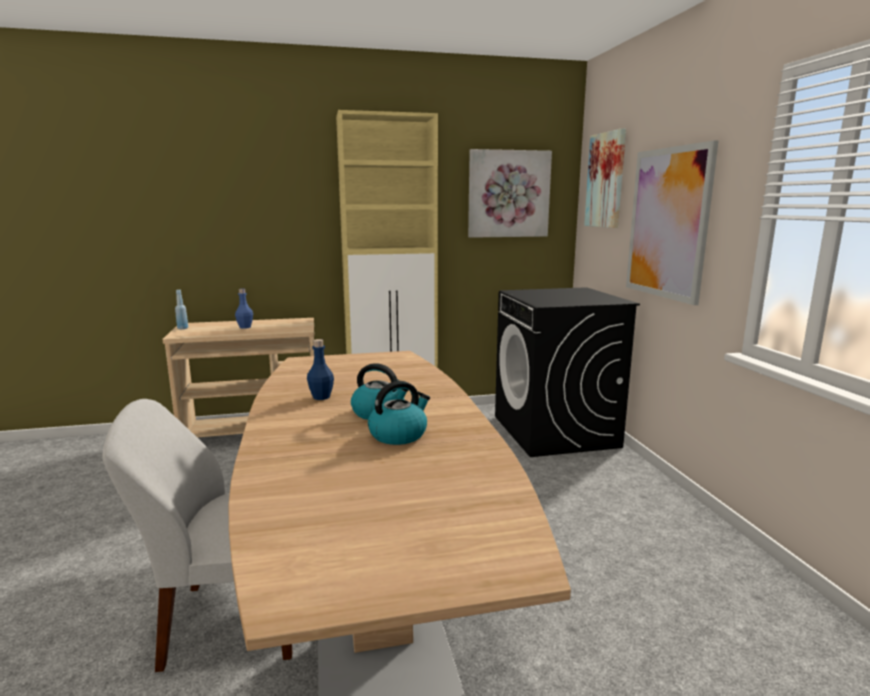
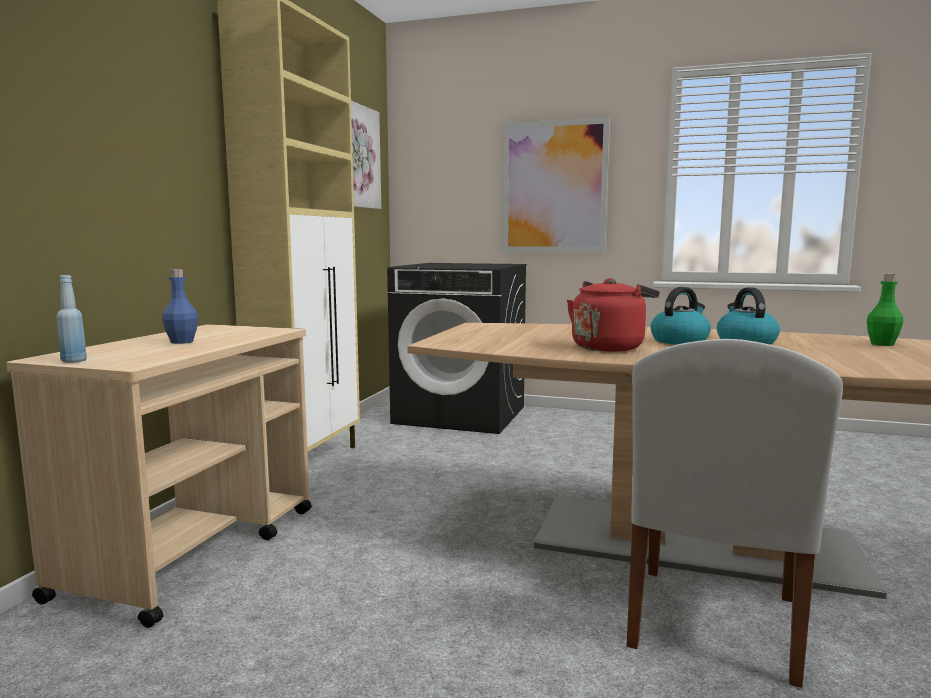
camera: 60 degrees left, 5 degrees down
(321, 397) = (609, 347): blue bottle -> red kettle
(459, 496) = (882, 344): none -> green bottle
(606, 180) = (446, 150): picture -> none

